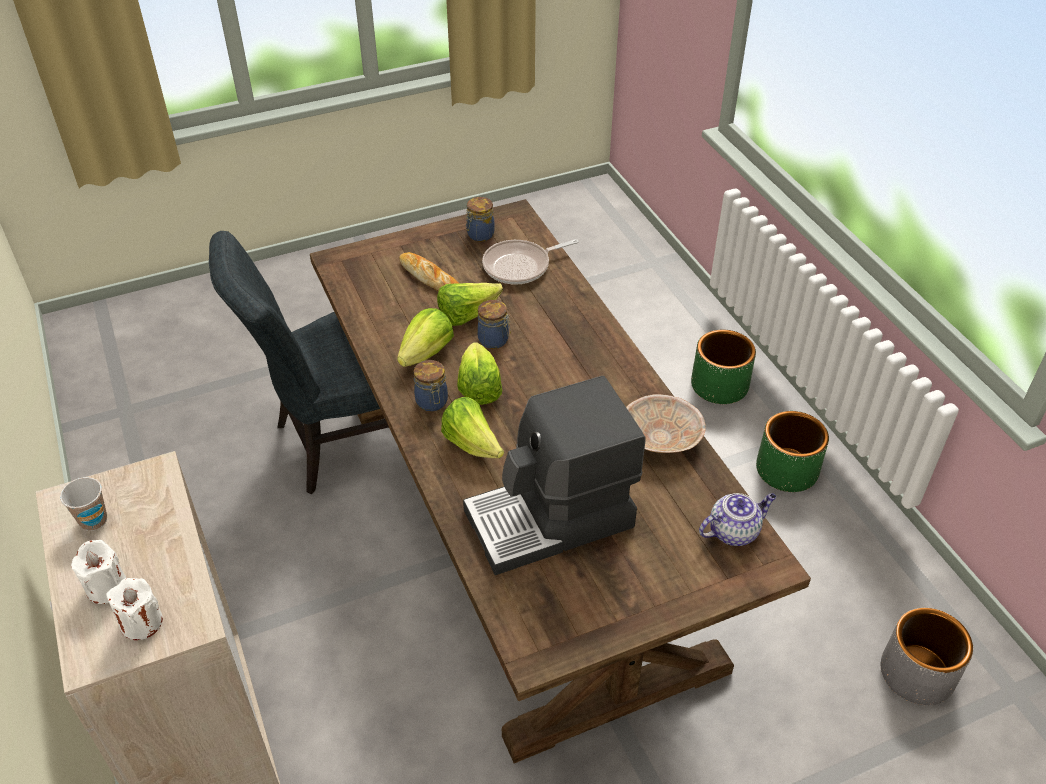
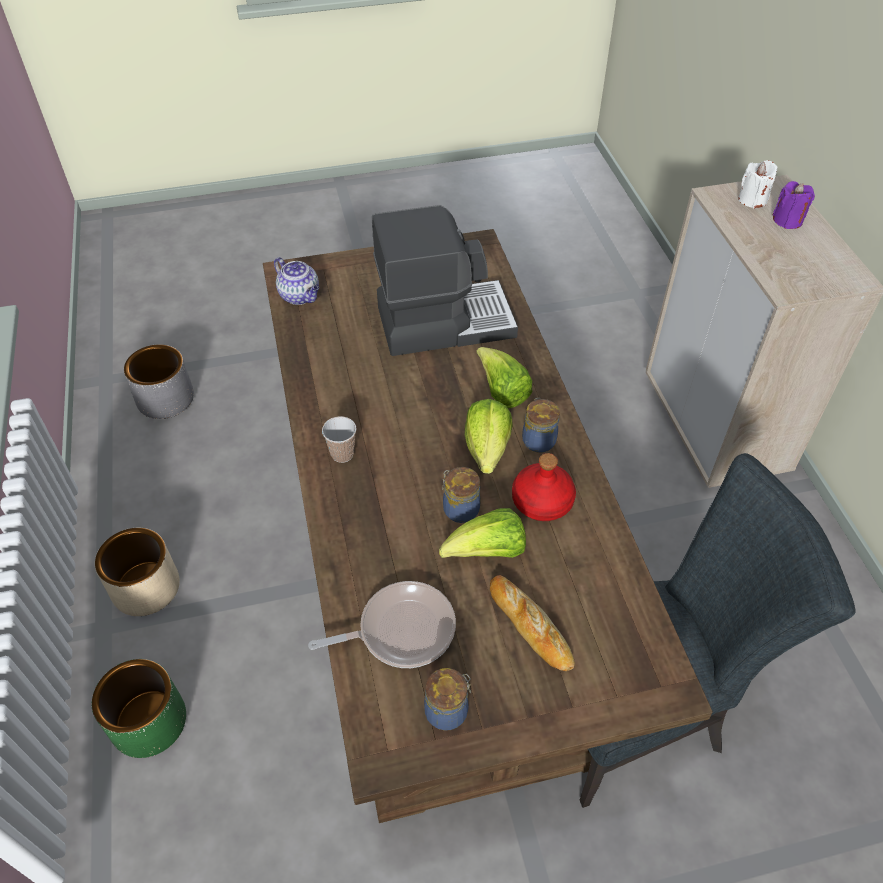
camera: 170 degrees left, 5 degrees up
(93, 521) = (821, 261): cup -> cup (342, 454)
(106, 587) = (787, 220): white candle -> purple candle
(426, 354) = (541, 501): lettuce -> red bottle
(662, 438) = (321, 374): beige bowl -> none
(734, 531) = (300, 296): teapot -> teapot turned 120 degrees counterclockwise
(786, 470) = (146, 588): green planter -> beige planter

